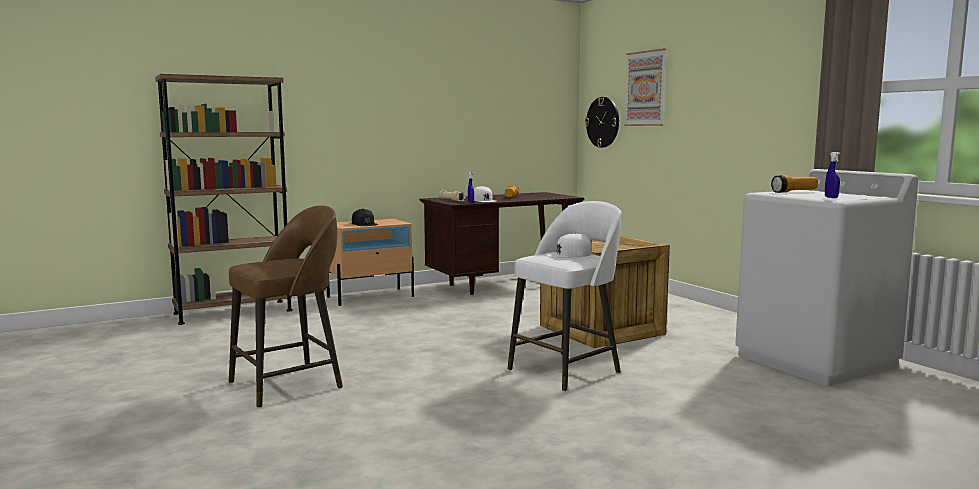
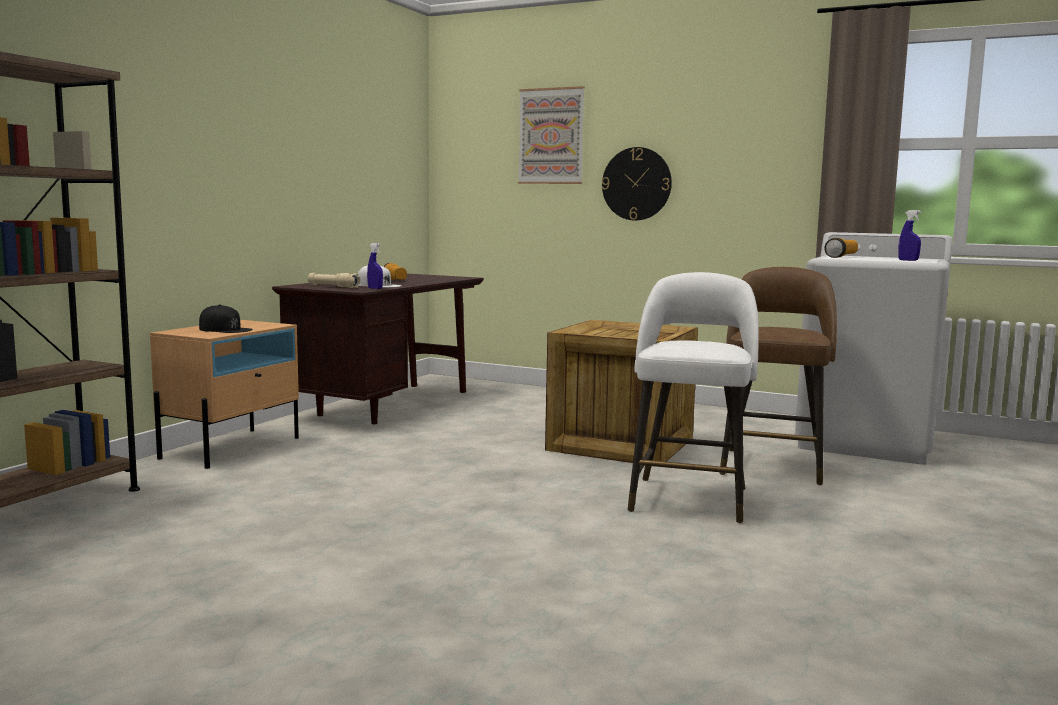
camera: 35 degrees left, 0 degrees up
(289, 384) = (390, 603): brown stool -> brown stool (773, 465)
(568, 254) = (695, 343): white cap -> none
(603, 122) = (476, 178): wall clock -> wall clock (636, 184)

